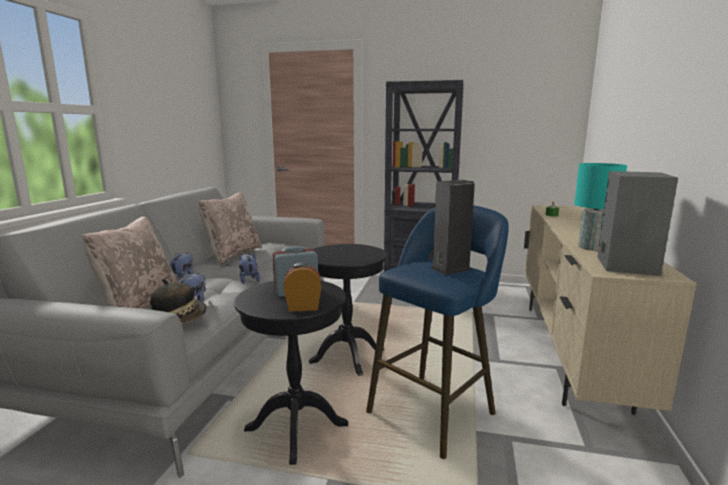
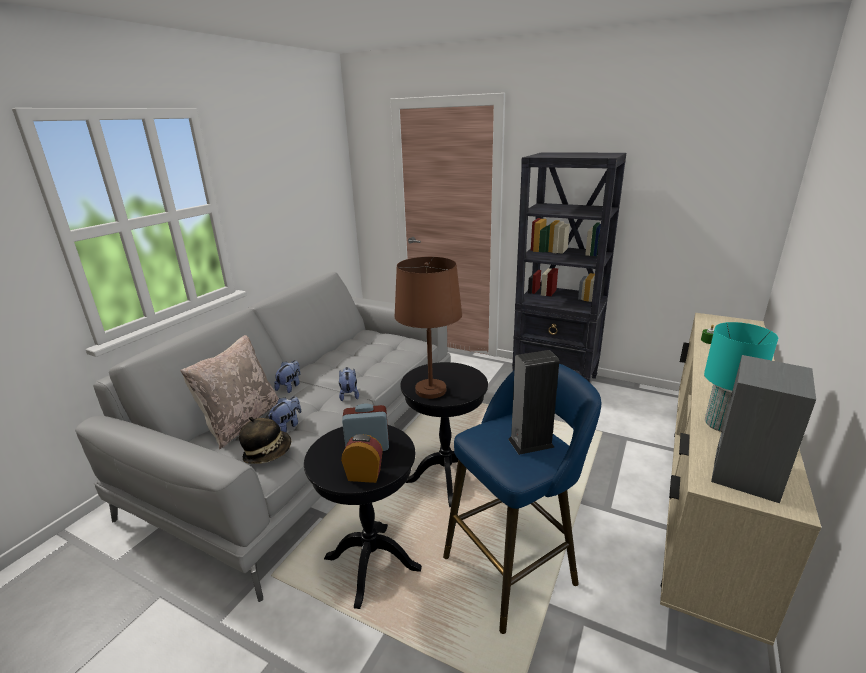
camera: 15 degrees right, 10 degrees up
(232, 254) = (346, 351): beige pillow -> none
(337, 258) = (431, 390): none -> brown table lamp

